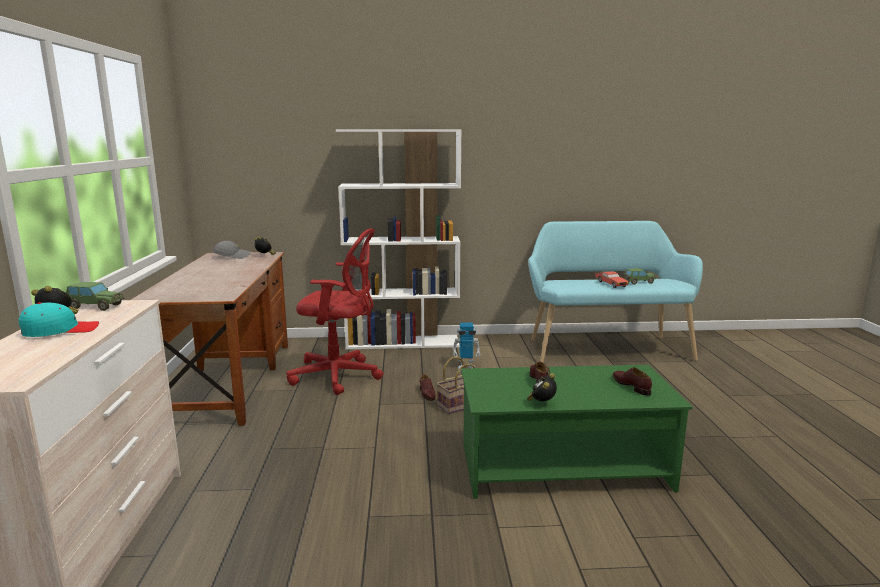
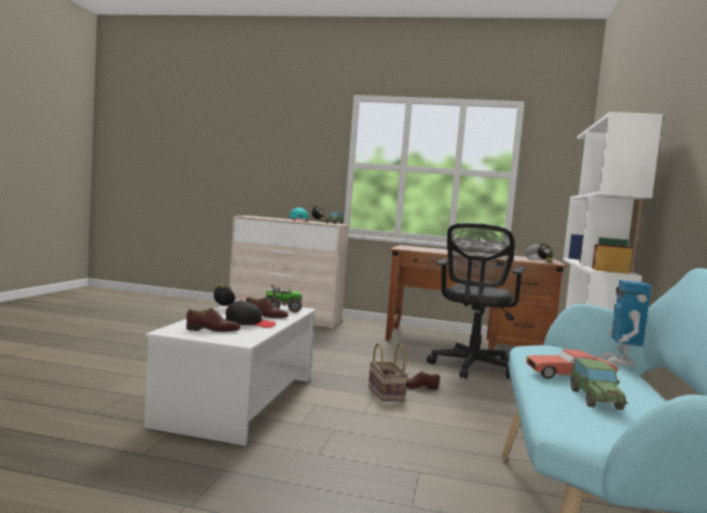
camera: 105 degrees right, 10 degrees down
(339, 376) = (471, 368): red office chair -> black office chair
(466, 367) = (491, 415): toy robot -> toy robot (619, 362)
(492, 380) = (282, 309): none -> toy truck
(561, 466) = (239, 400): green coffee table -> white coffee table
(582, 379) = (249, 323): none -> black cap

